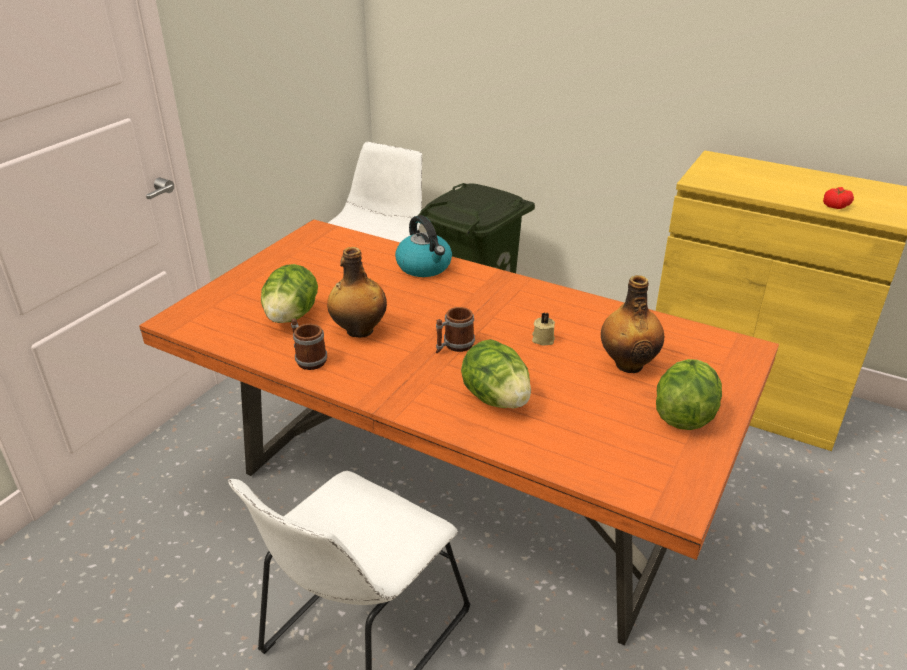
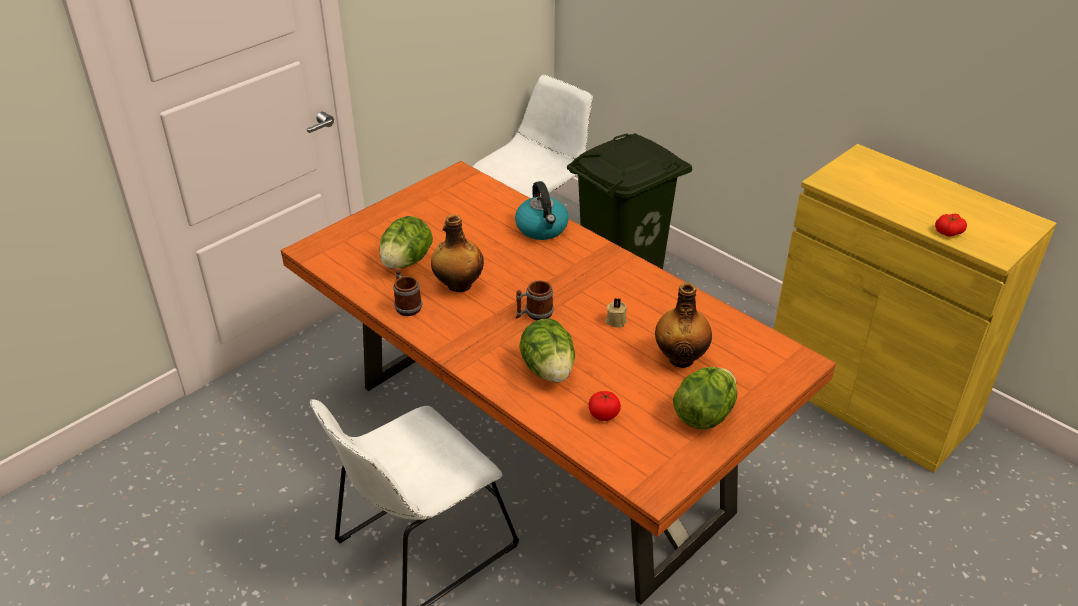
camera: 15 degrees right, 5 degrees up
(579, 434) = (604, 415): none -> tomato

